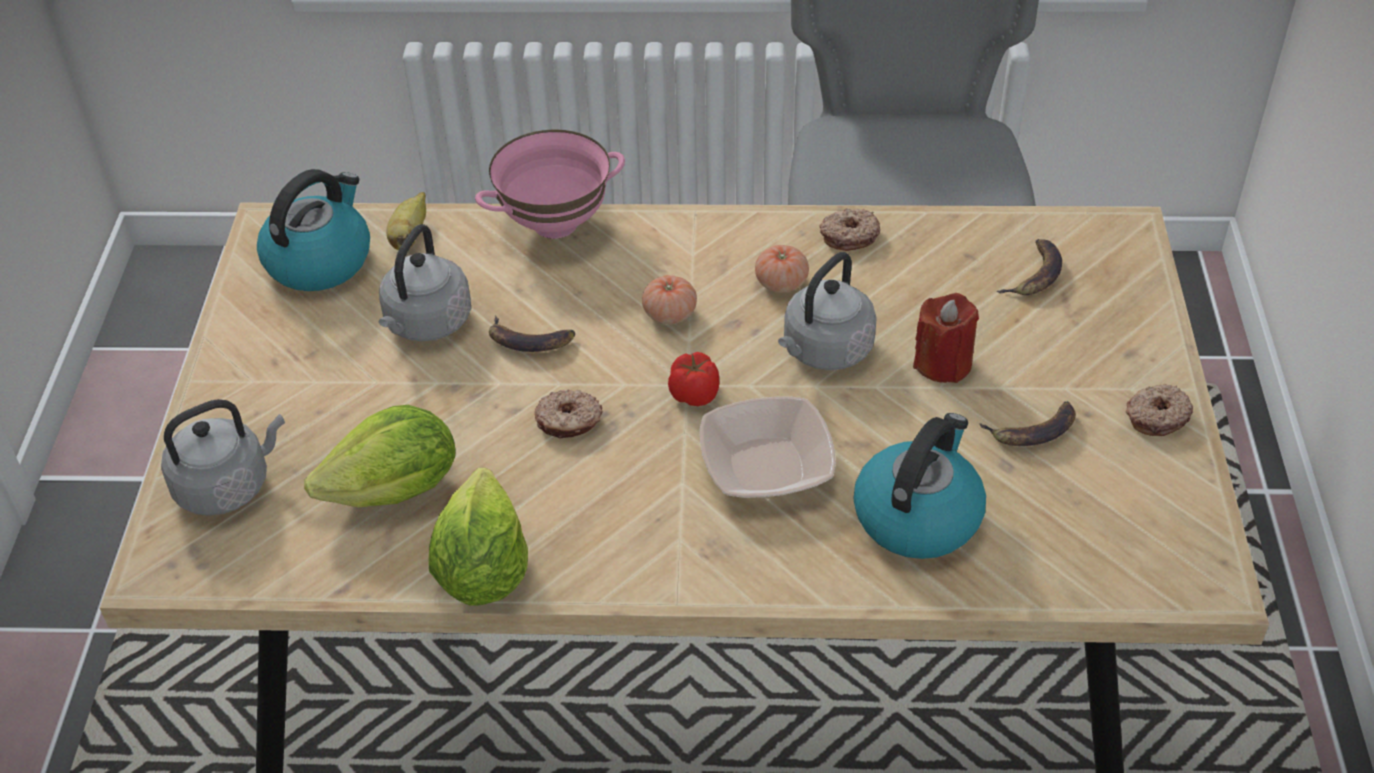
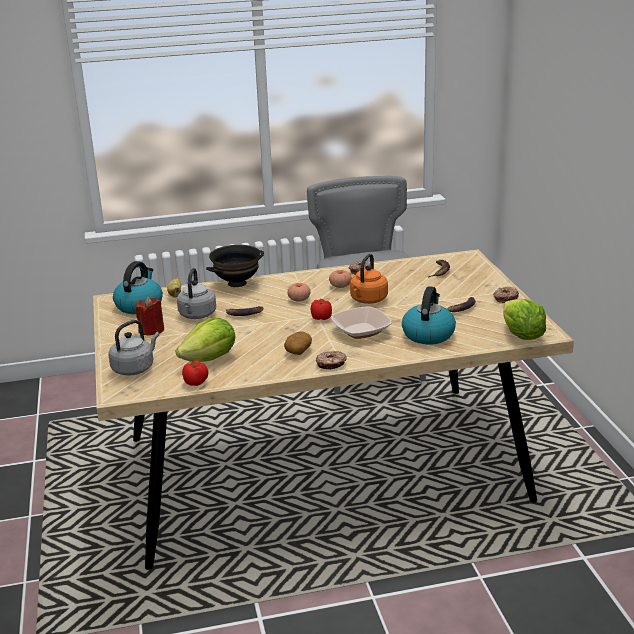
camera: 15 degrees left, 20 degrees down
(335, 568) = (196, 382): none -> tomato
(482, 570) = (259, 373): lettuce -> lettuce (521, 336)
(555, 223) = (237, 283): pink bowl -> black bowl
(569, 421) = (273, 331): donut -> donut (331, 364)
(597, 507) = (298, 351): none -> potato
(824, 351) = (368, 300): grey kettle -> orange kettle
(943, 363) = (416, 297): red candle -> red candle (152, 330)

